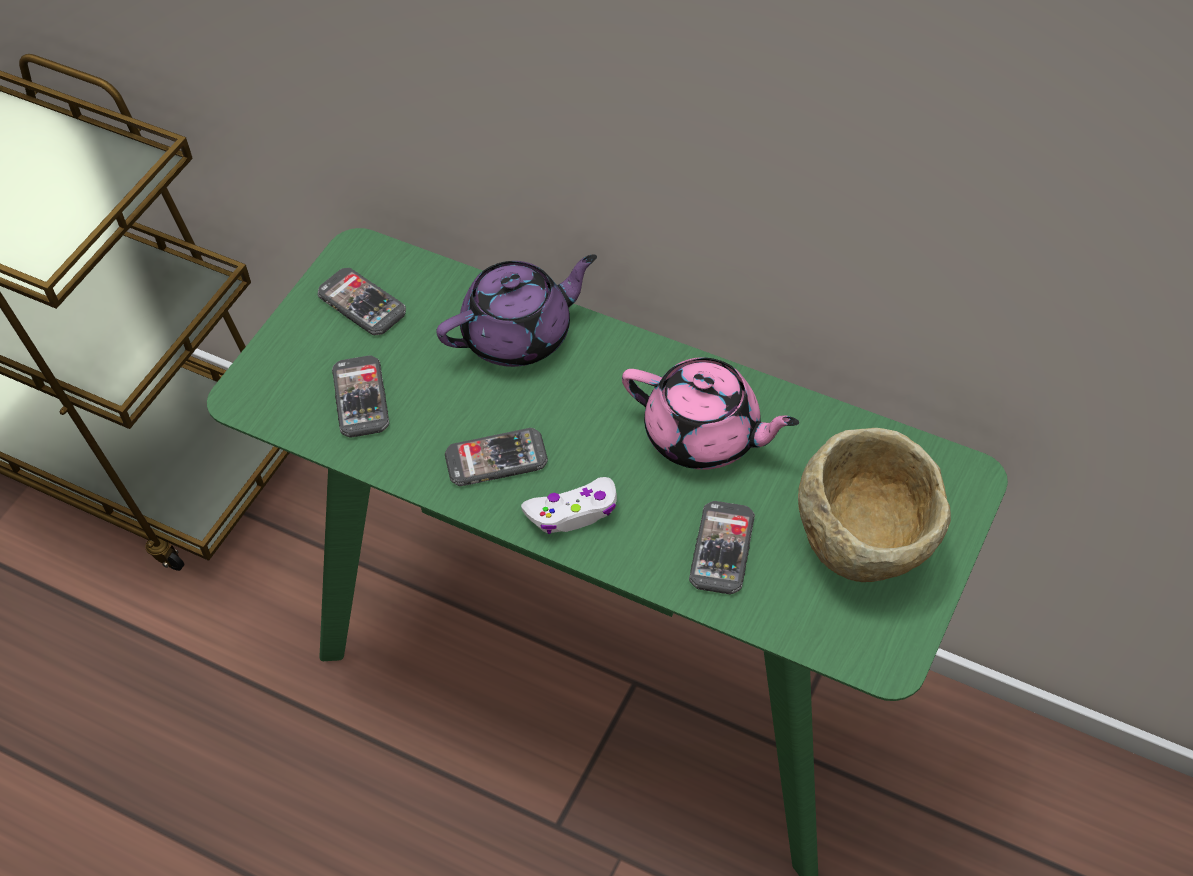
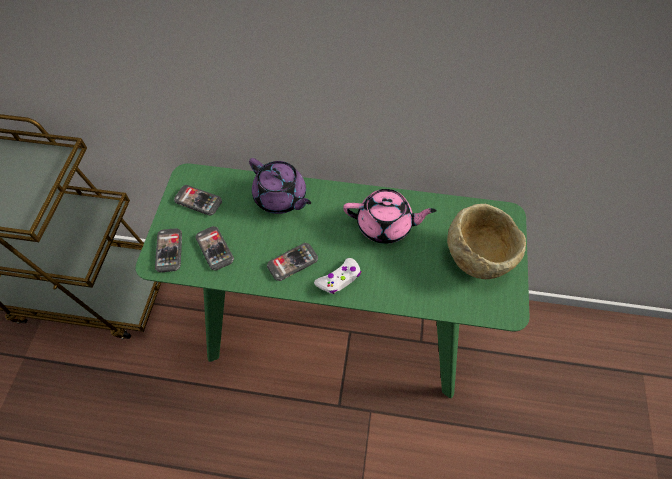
camera: 20 degrees left, 5 degrees up
(519, 334) = (281, 198): purple teapot -> purple teapot turned 90 degrees clockwise
(722, 549) = (415, 278): phone -> phone (169, 251)

